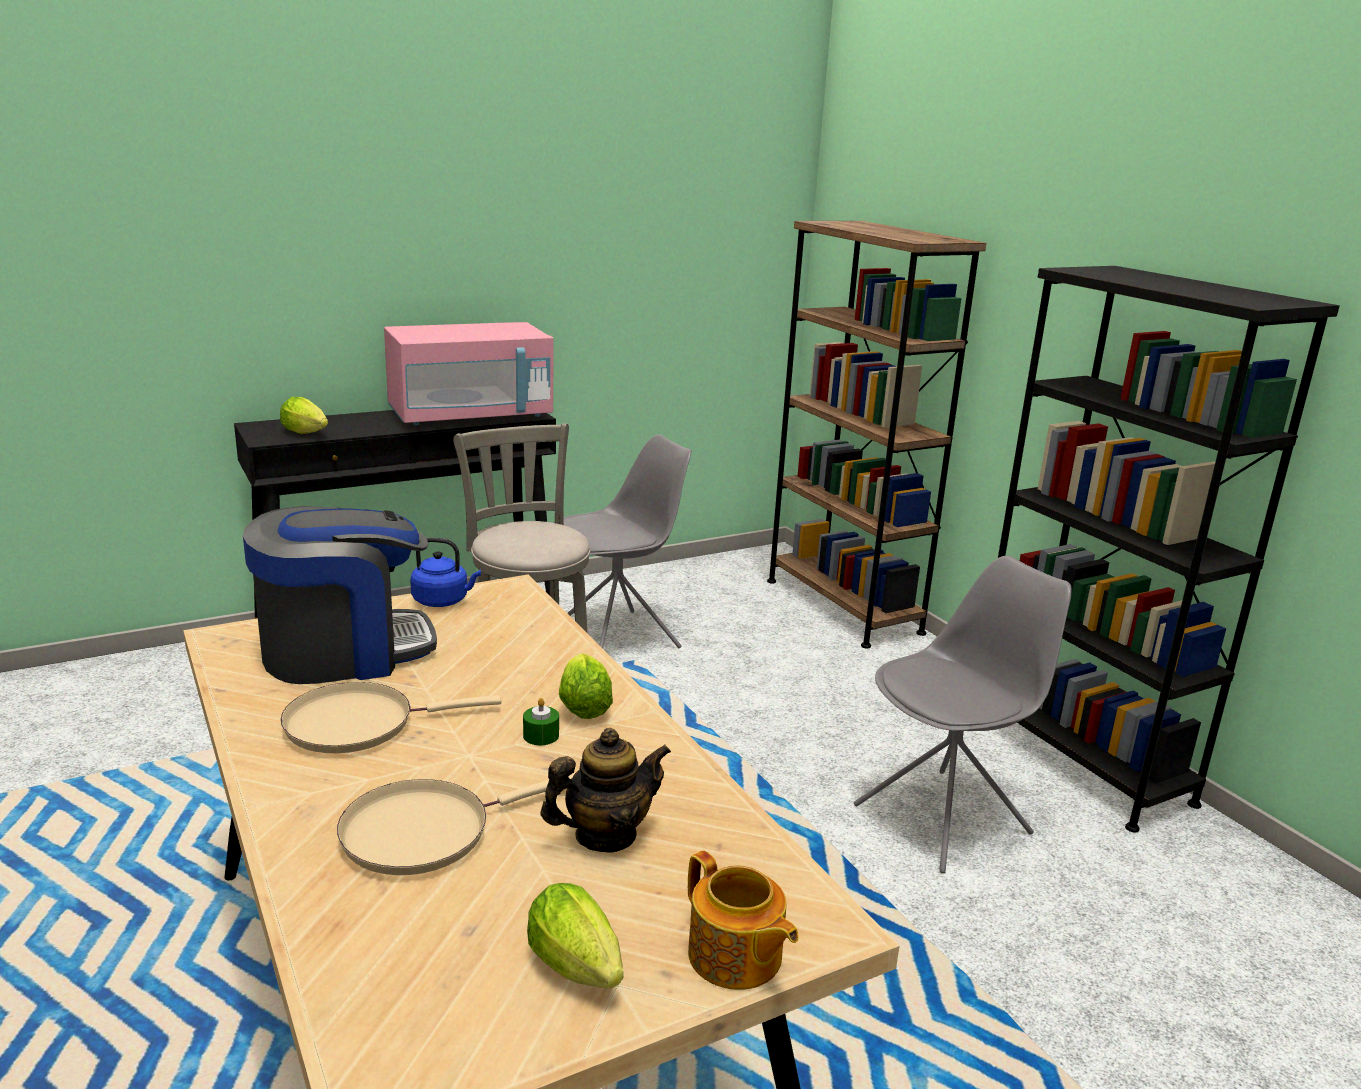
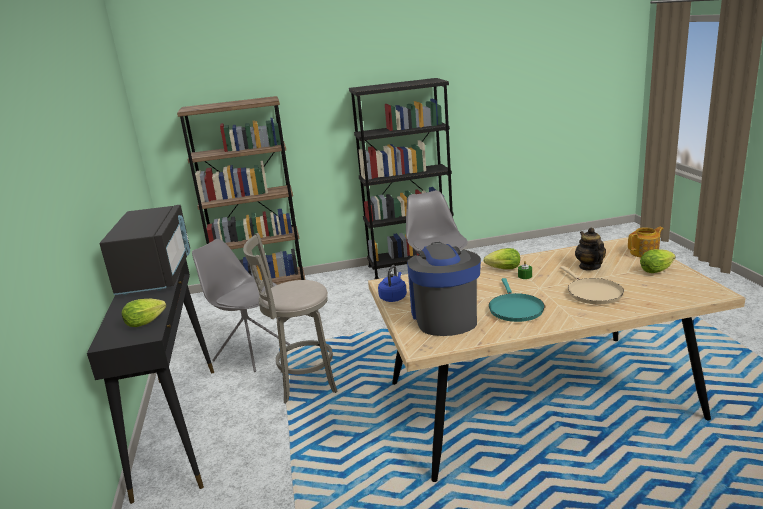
camera: 70 degrees left, 0 degrees up
(358, 724) = (515, 309): beige frying pan -> turquoise frying pan
(471, 416) = (156, 275): pink microwave -> black microwave
(618, 638) = (250, 352): grey chair -> grey chair turned 45 degrees counterclockwise

